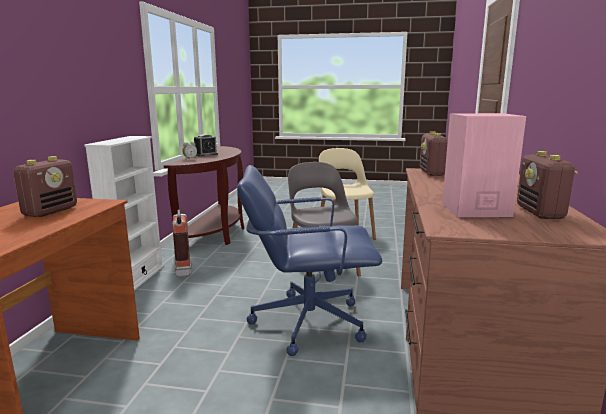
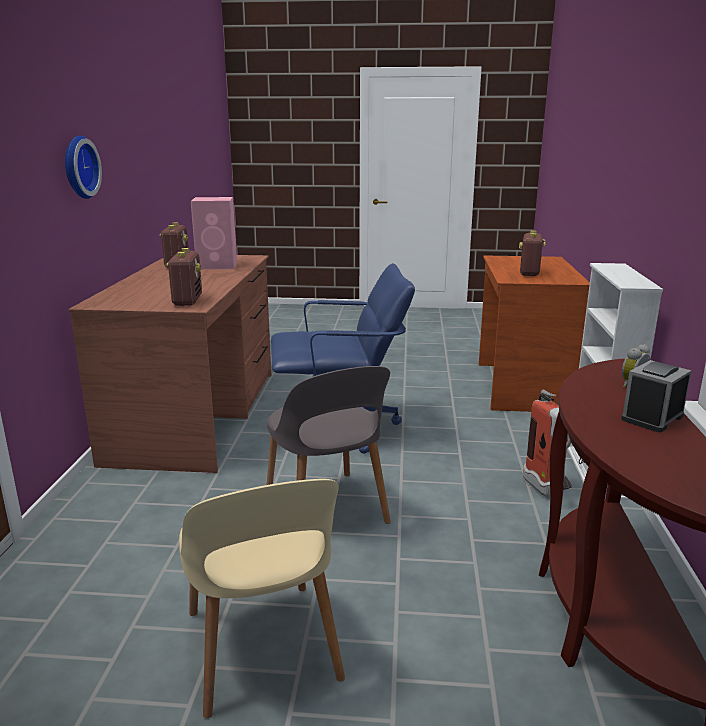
camera: 175 degrees right, 5 degrees up
(560, 65) = (78, 167): none -> wall clock

